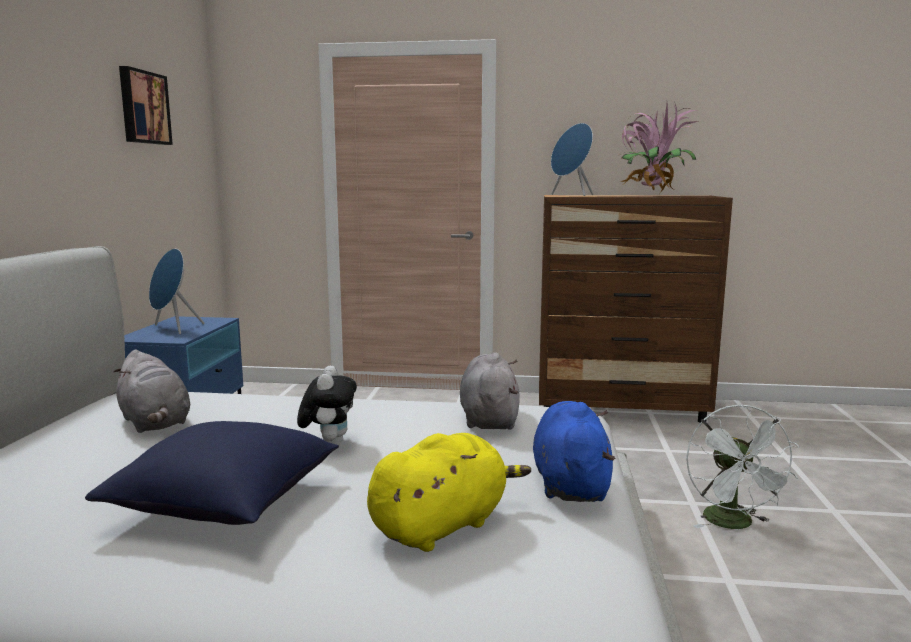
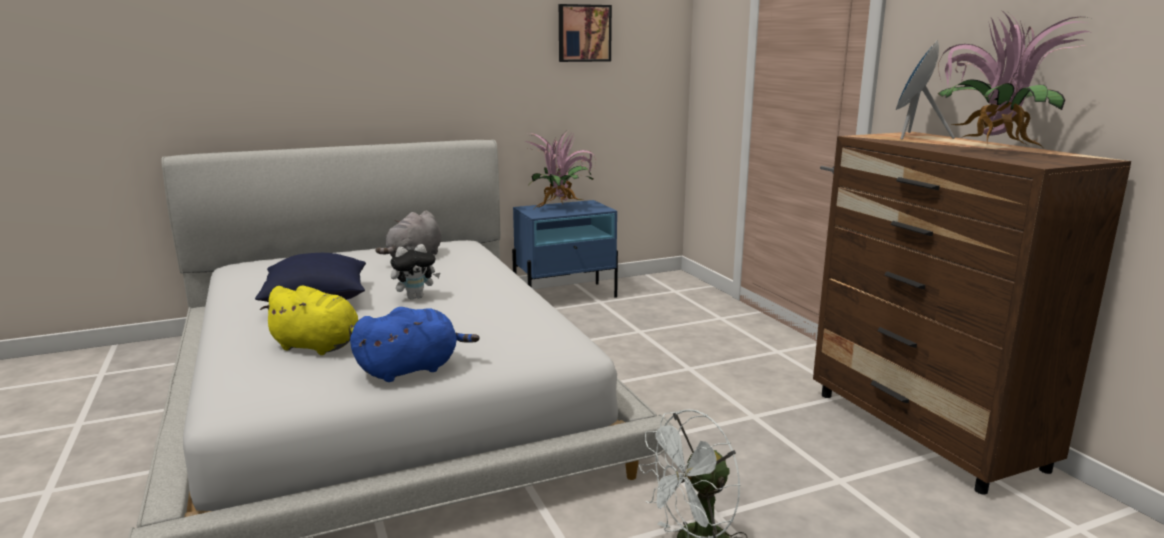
camera: 60 degrees right, 5 degrees up
(174, 329) = (561, 208): blue speaker -> potted plant
(489, 419) = (513, 324): grey plush toy -> none

